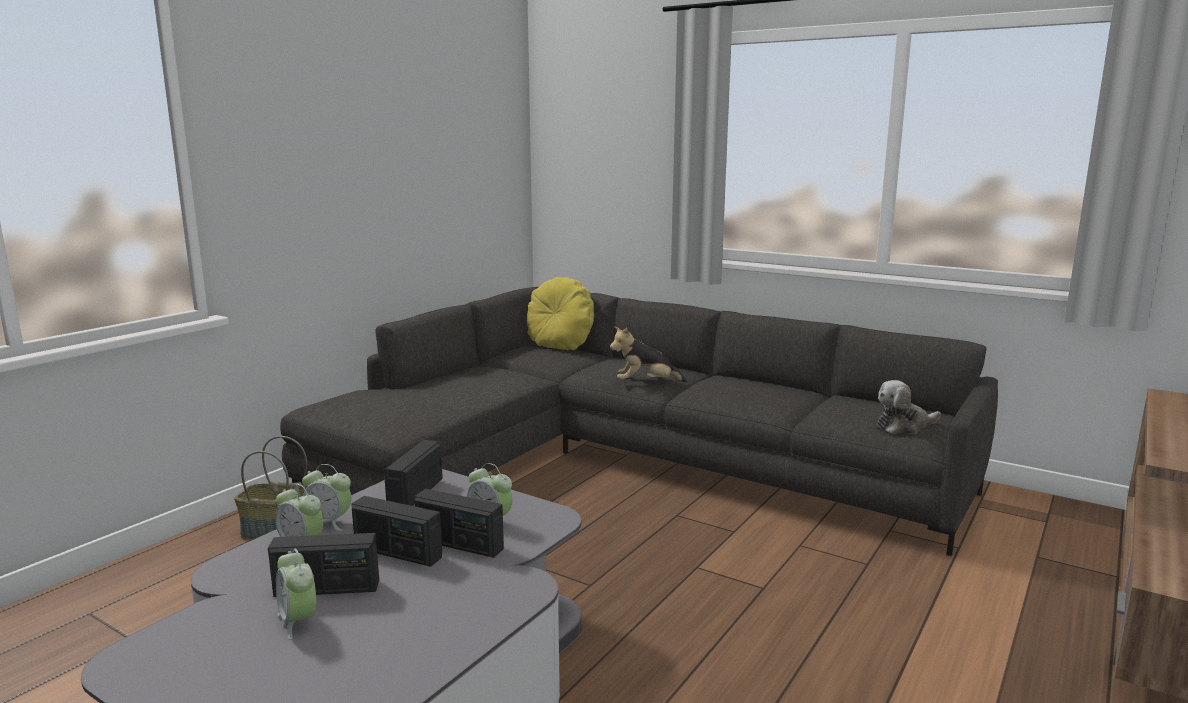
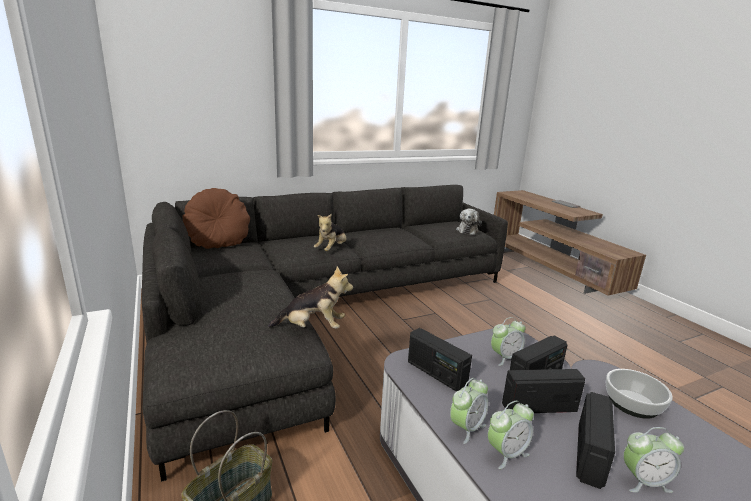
camera: 60 degrees left, 5 degrees up
(397, 553) = (539, 406): radio -> radio turned 150 degrees counterclockwise
(432, 423) = (312, 328): none -> plush toy
(458, 612) = (632, 403): none -> bowl
(560, 347) = (219, 245): yellow pillow -> brown pillow

